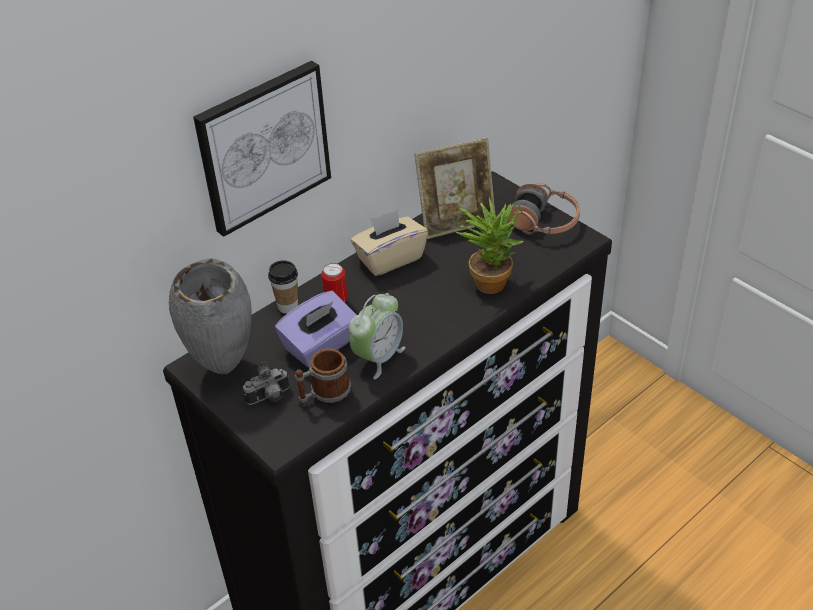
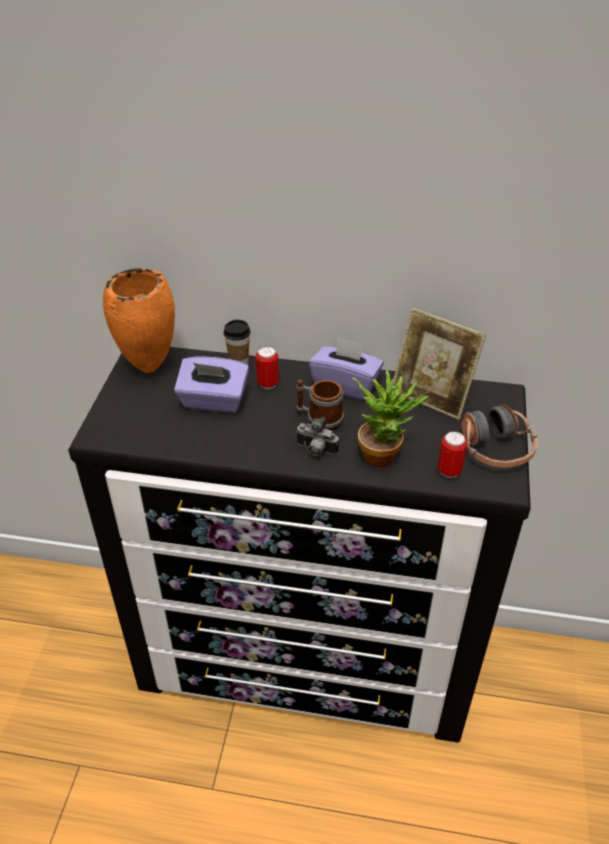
camera: 50 degrees right, 0 degrees up
(225, 368) = (149, 369): grey vase -> orange vase
(263, 146) = (256, 214): picture -> none
(269, 398) = (138, 405): camera -> camera (315, 450)
(324, 396) = (164, 431): mug -> mug (319, 419)
(378, 357) = (230, 437): alarm clock -> none
(390, 258) = (346, 385): beige tissue box -> purple tissue box
(542, 257) = (449, 471): none -> can

